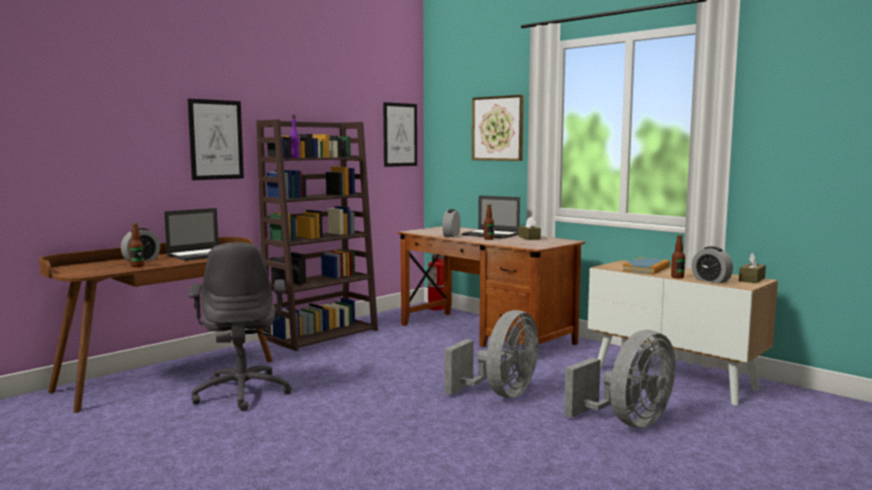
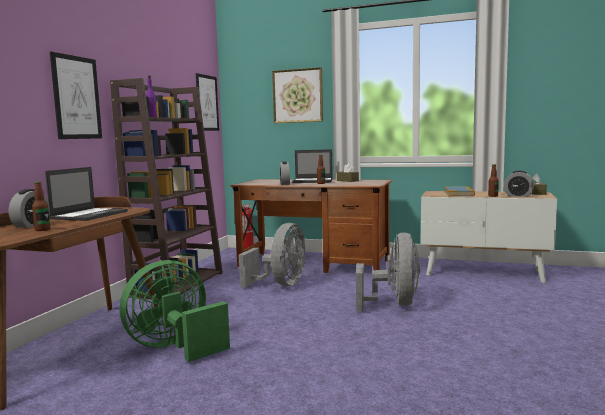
camera: 25 degrees left, 0 degrees up
(243, 393) = (175, 347): grey office chair -> green fan
(628, 422) = (506, 306): grey fan -> grey fan (281, 284)

